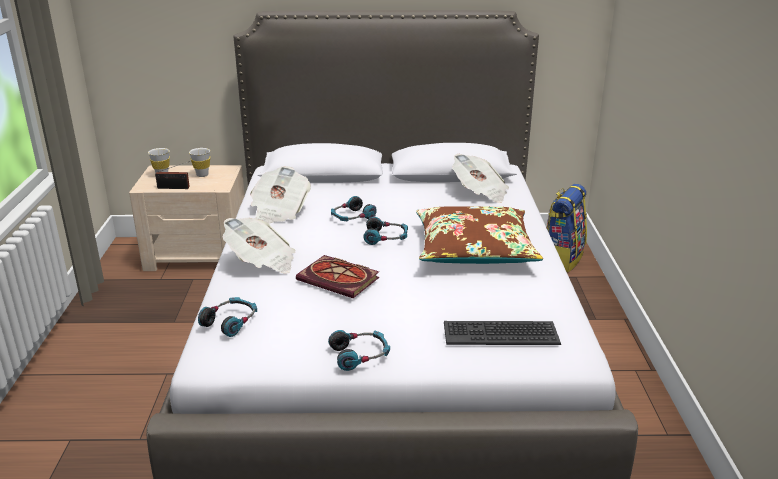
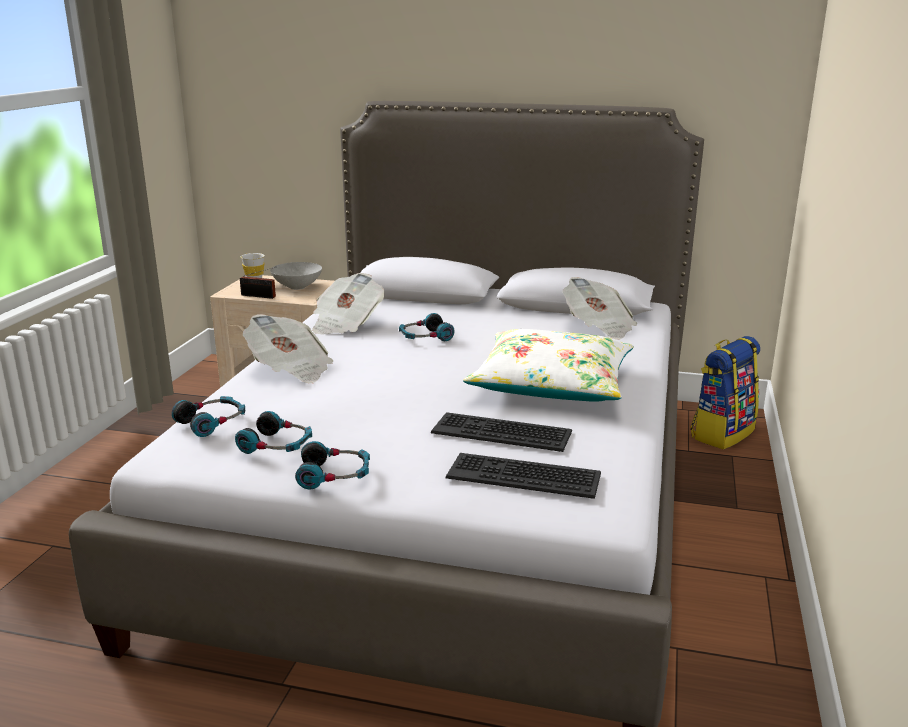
camera: 15 degrees right, 5 degrees down
(202, 175) = (297, 287): white cup -> grey bowl
(340, 279) = (365, 395): book -> none
(386, 238) = (450, 361): headphones -> headphones (277, 446)
(462, 298) = (502, 432): none -> keyboard
(474, 249) = (551, 384): brown pillow -> white pillow

